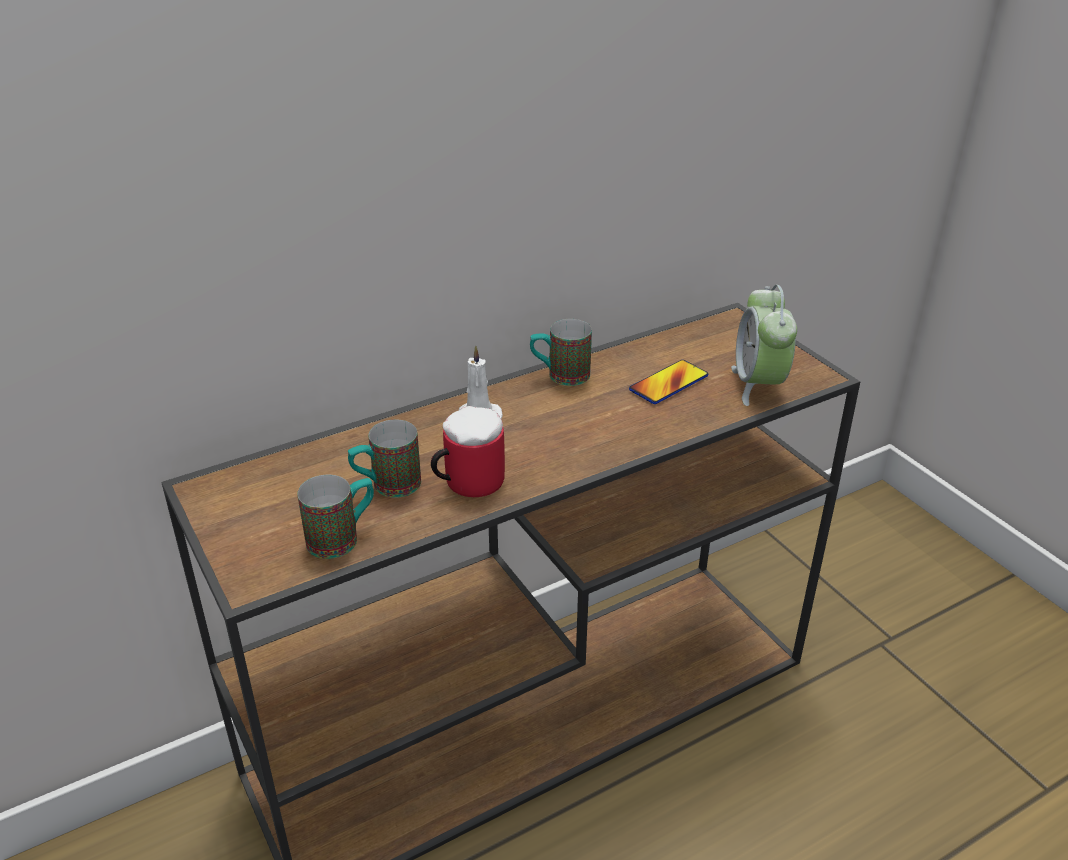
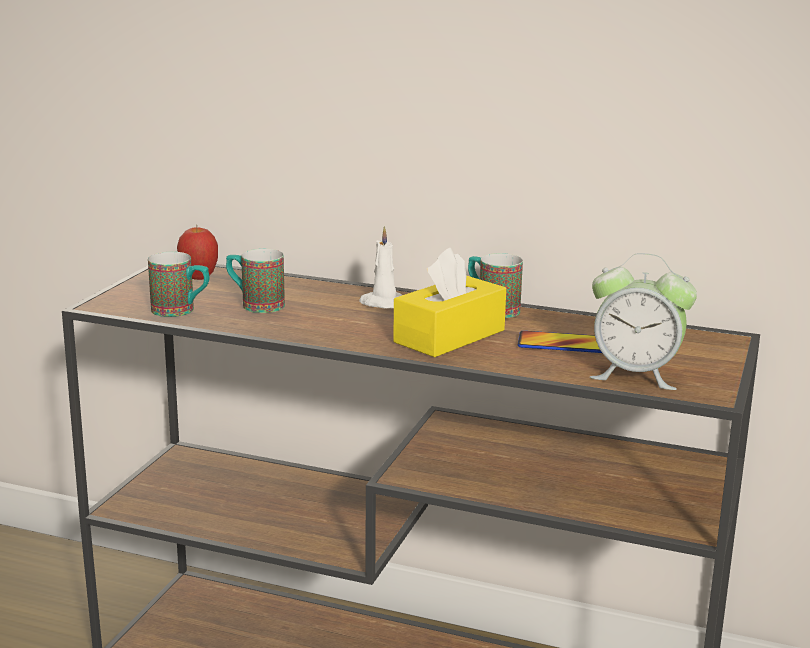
camera: 50 degrees right, 15 degrees down
(263, 487) = (199, 278): none -> apple
(466, 482) = (299, 323): mug -> none
(594, 423) = (449, 336): none -> yellow tissue box
(758, 385) = (636, 375): alarm clock -> alarm clock turned 120 degrees counterclockwise

